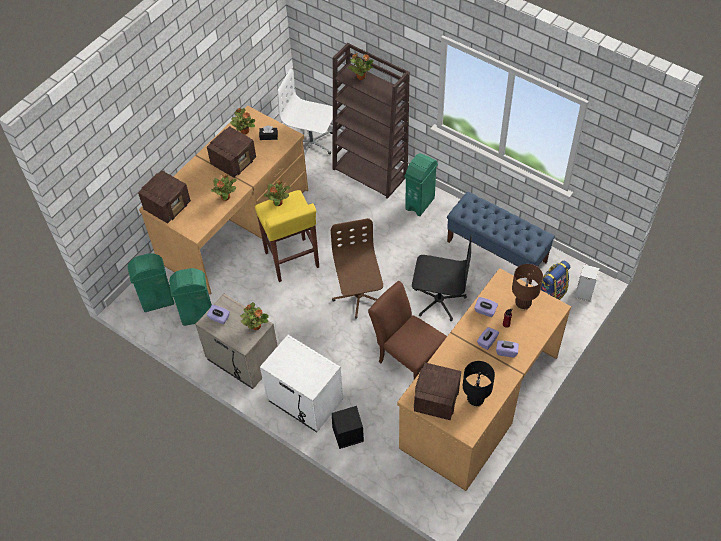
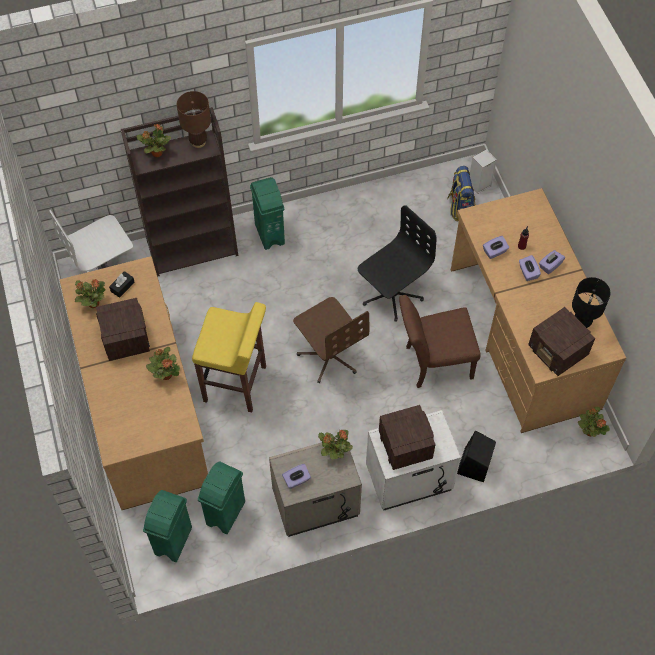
camera: 55 degrees left, 5 degrees up
(168, 206) = (126, 435): radio -> radio (405, 444)
(278, 202) = (210, 335): potted plant -> potted plant (589, 431)
(358, 296) = (330, 355): brown office chair -> brown office chair turned 150 degrees counterclockwise
(497, 251) = (379, 214): blue bench -> none
(522, 305) = (511, 220): brown table lamp -> brown table lamp (198, 142)

